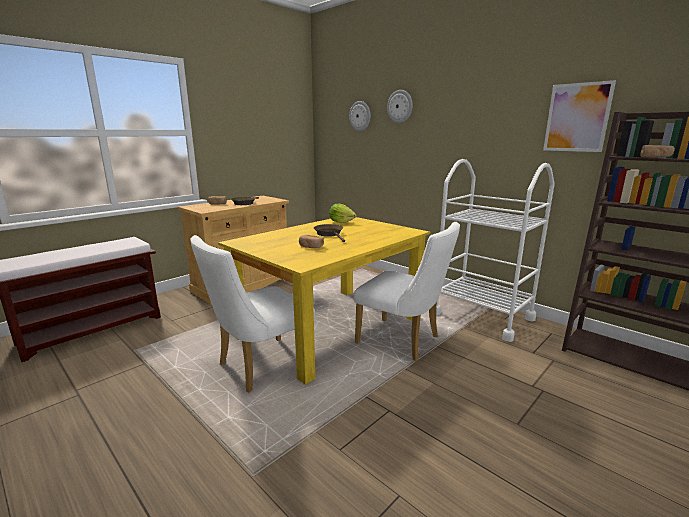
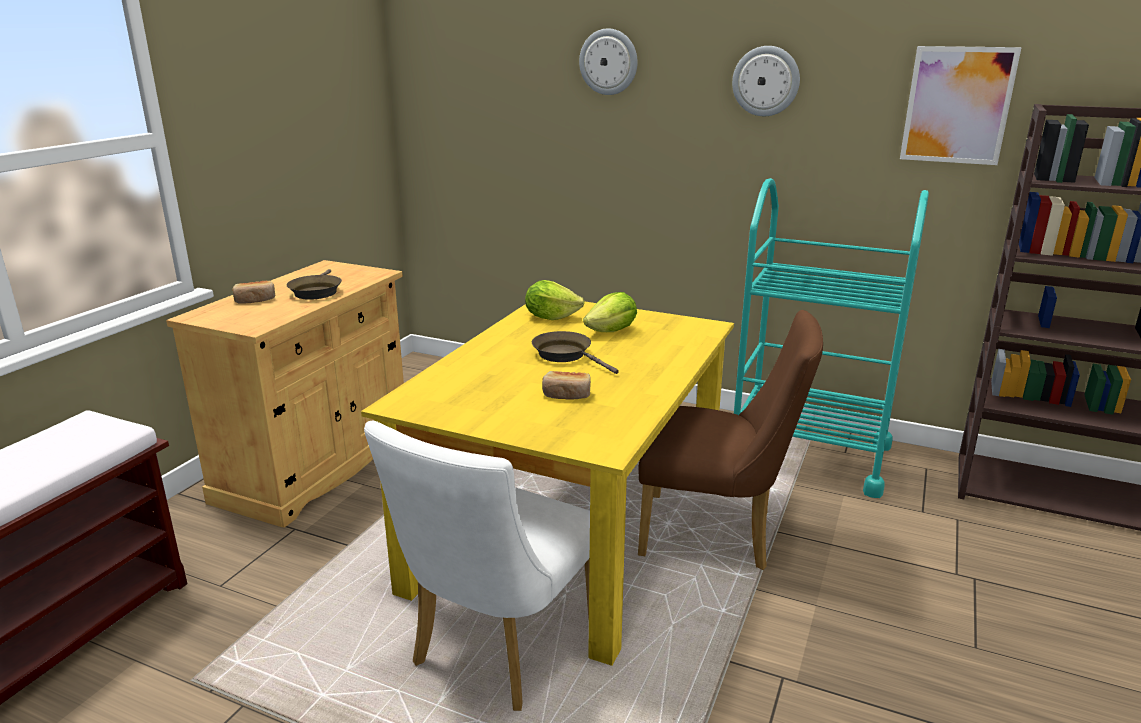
camera: 20 degrees left, 5 degrees up
(360, 116) = (513, 75): wall clock -> wall clock (766, 81)
(363, 229) = (612, 331): none -> lettuce
(403, 341) = (717, 534): white chair -> brown chair
(482, 316) = (808, 455): white cart -> turquoise cart
(655, 157) = (1095, 183): bread -> none

